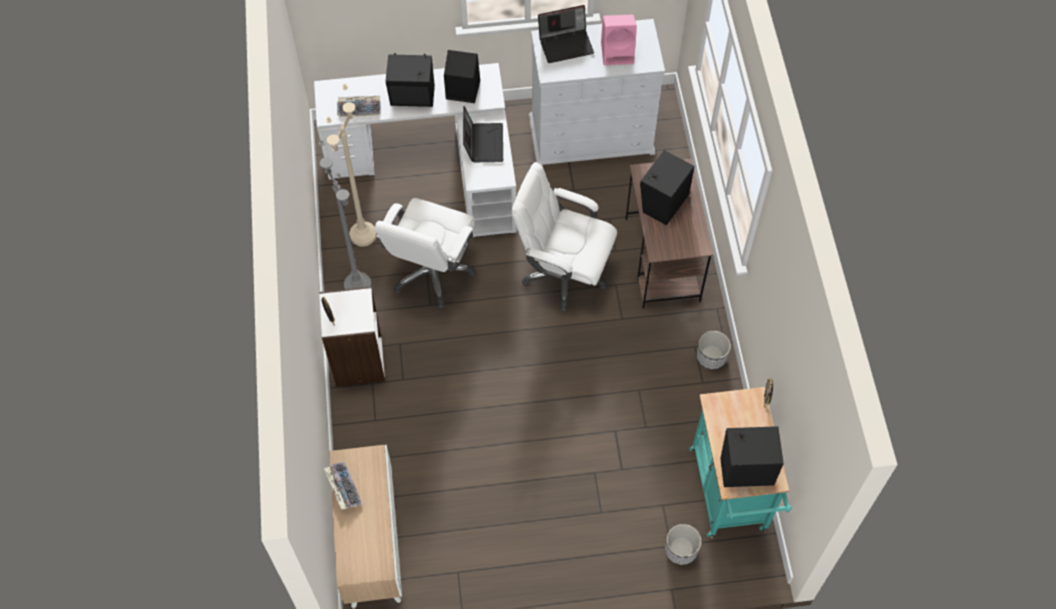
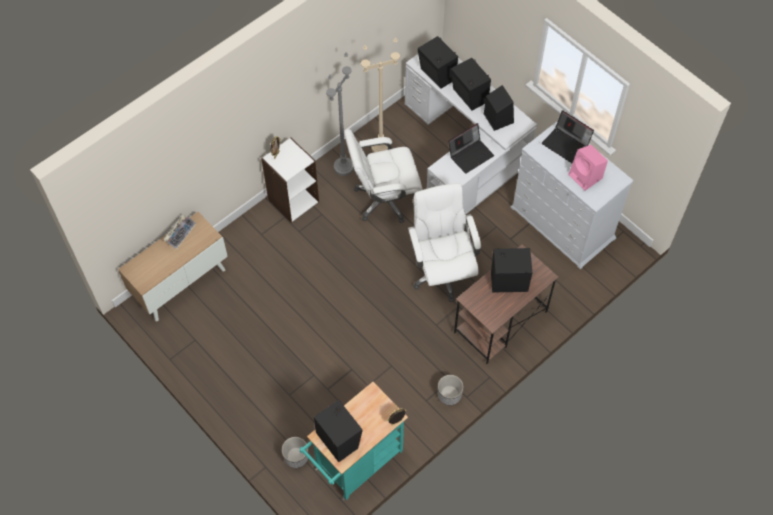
camera: 55 degrees right, 0 degrees up
(360, 108) = (437, 75): keyboard -> black speaker

